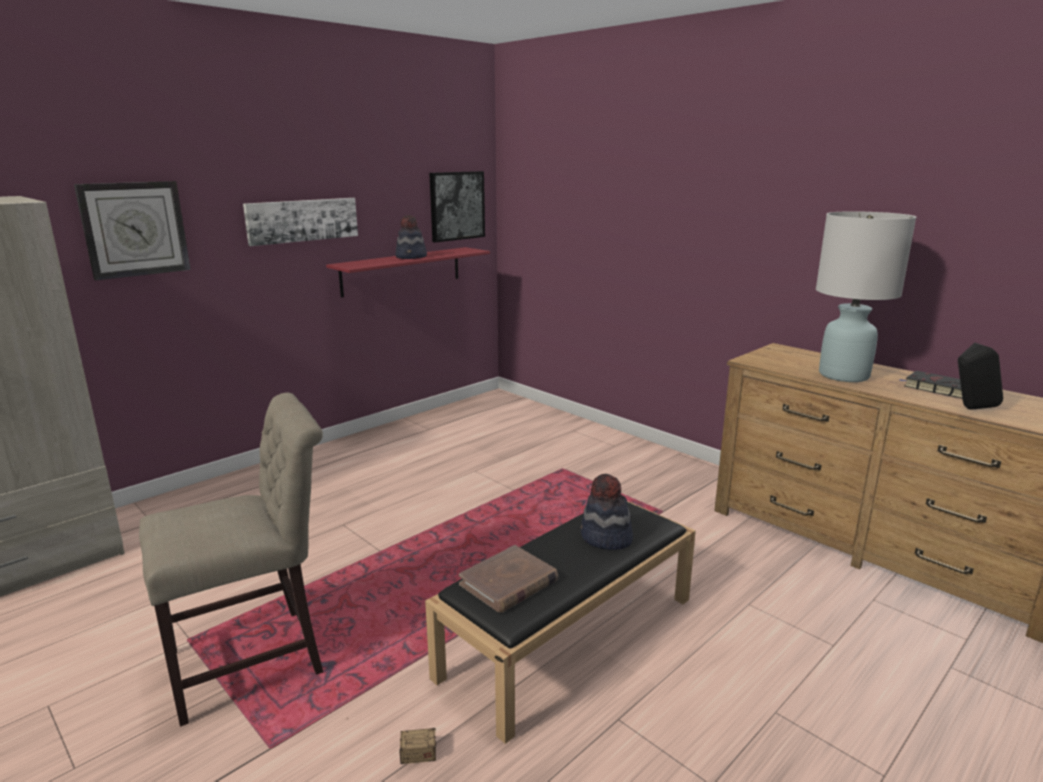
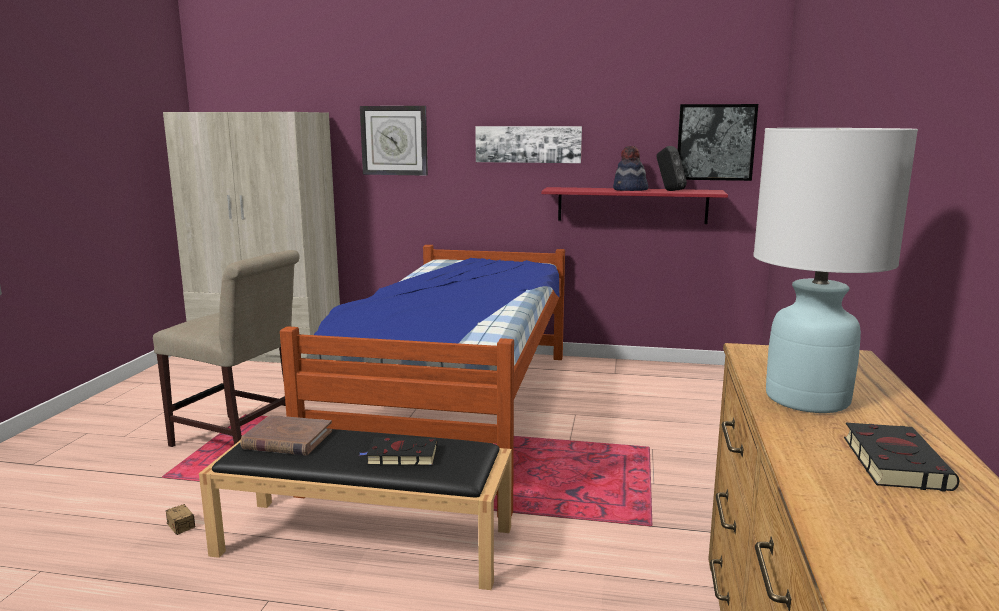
camera: 55 degrees right, 5 degrees down
(390, 514) = (456, 411): none -> bed
(605, 538) = (400, 456): hat -> black book
(970, 409) = (827, 492): black speaker -> black speaker (669, 190)

